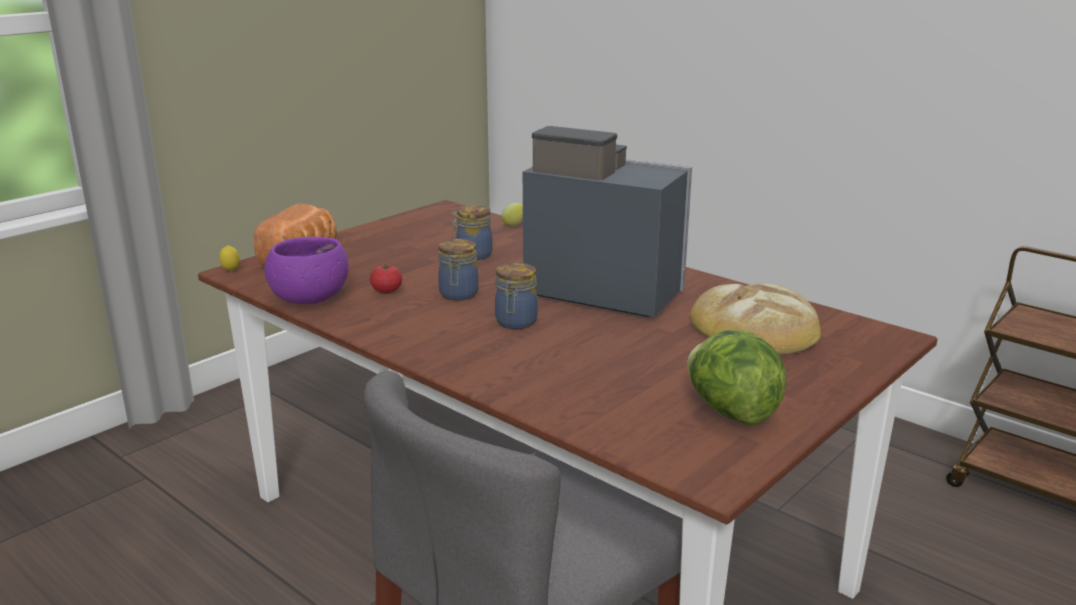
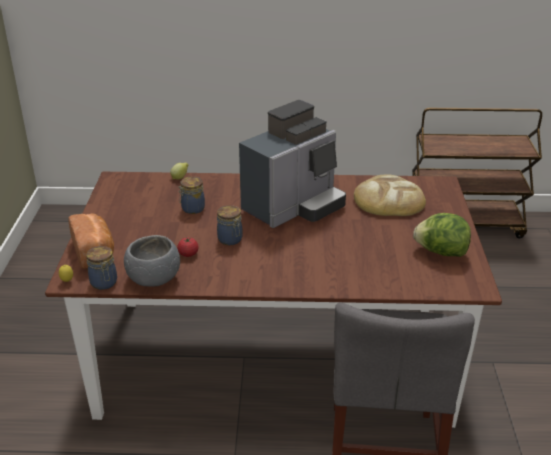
camera: 40 degrees left, 10 degrees up
(310, 298) = (154, 278): purple bowl -> grey bowl
(516, 323) = (287, 245): jar -> jar (104, 283)
(600, 291) = (294, 207): coffee machine -> coffee machine turned 150 degrees clockwise

